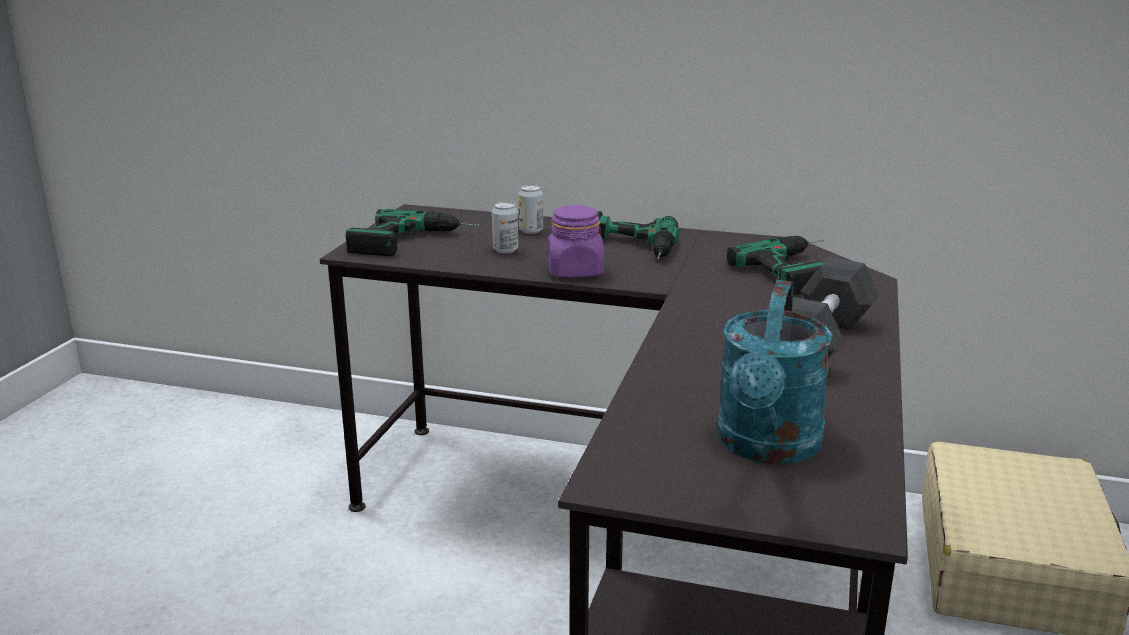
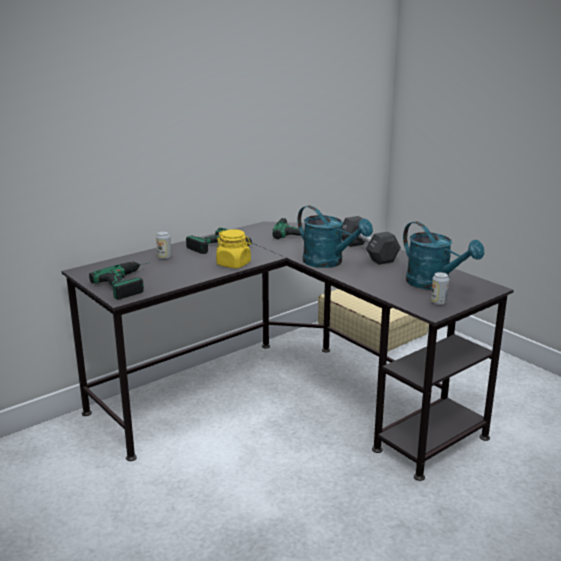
camera: 55 degrees left, 0 degrees up
(505, 250) = (181, 268): can -> can (438, 302)
(575, 271) = (234, 264): purple jar -> yellow jar
(703, 328) = (329, 262): none -> turquoise watering can

